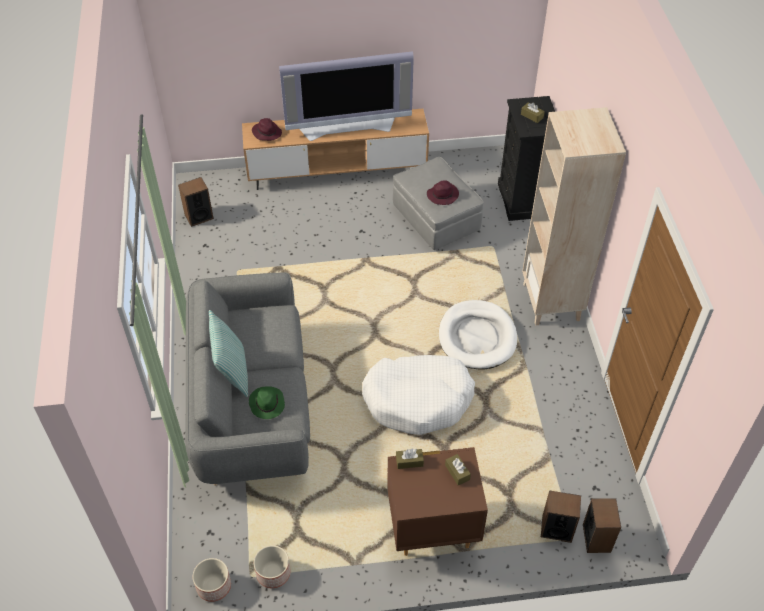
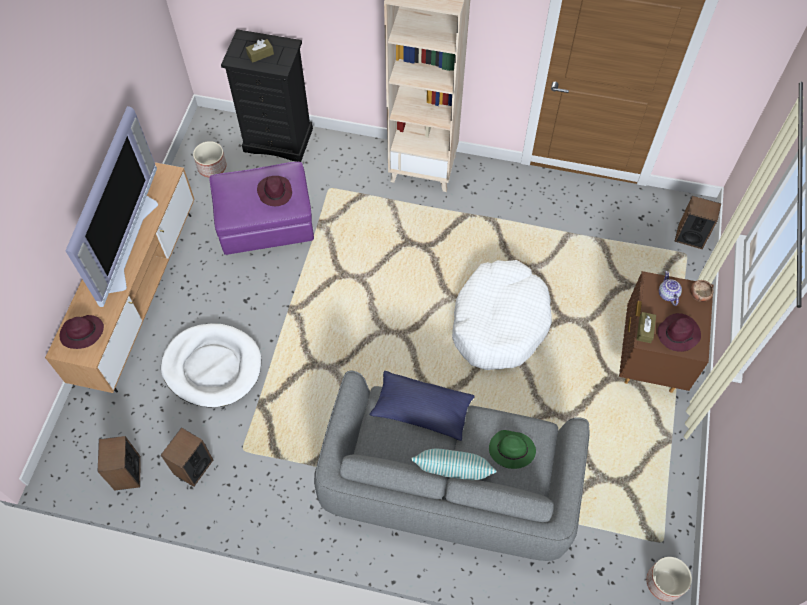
camera: 70 degrees left, 10 degrees up
(274, 573) = (663, 518): planter -> planter (212, 167)
(281, 337) = (421, 410): none -> blue pillow
(417, 489) = (678, 333): none -> purple hat
(435, 220) = (266, 225): grey ottoman -> purple ottoman
(457, 472) = (667, 294): brown tissue box -> teapot
(470, 499) = (699, 294): none -> bowl
(477, 337) = (441, 244): white dog bed -> white dog bed (212, 367)
(556, 529) = (674, 262): speaker -> speaker (193, 467)

